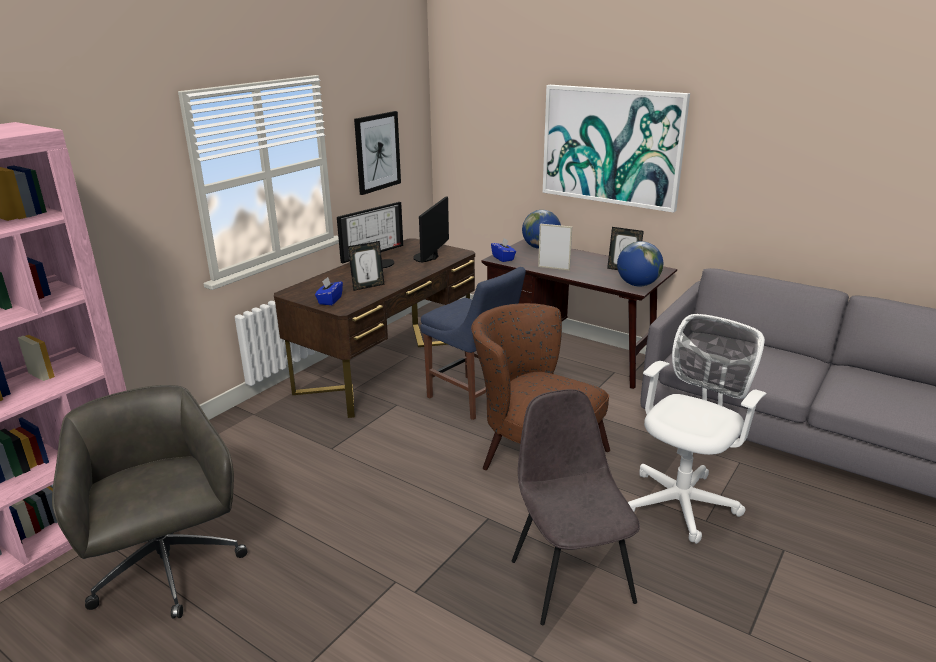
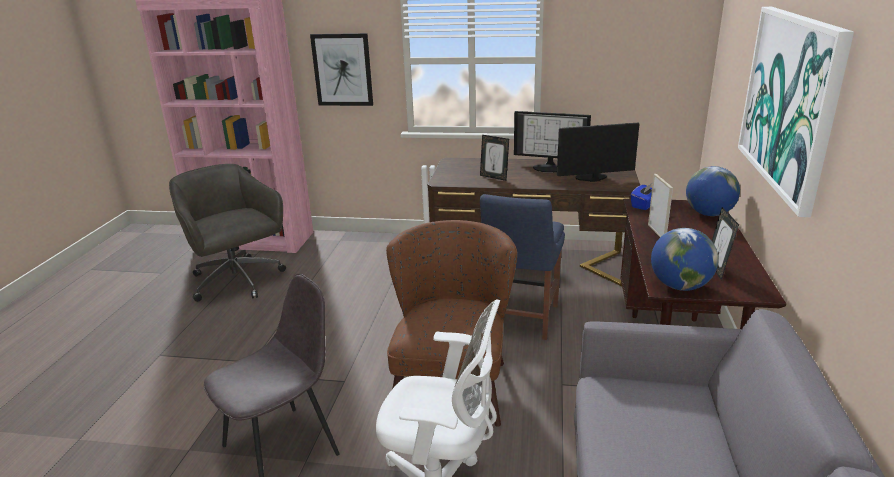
camera: 65 degrees right, 0 degrees up
(168, 570) = (238, 281): grey office chair -> grey office chair turned 75 degrees counterclockwise
(329, 300) = (451, 174): blue tissue box -> none
(377, 152) = (616, 64): picture -> picture (342, 70)

